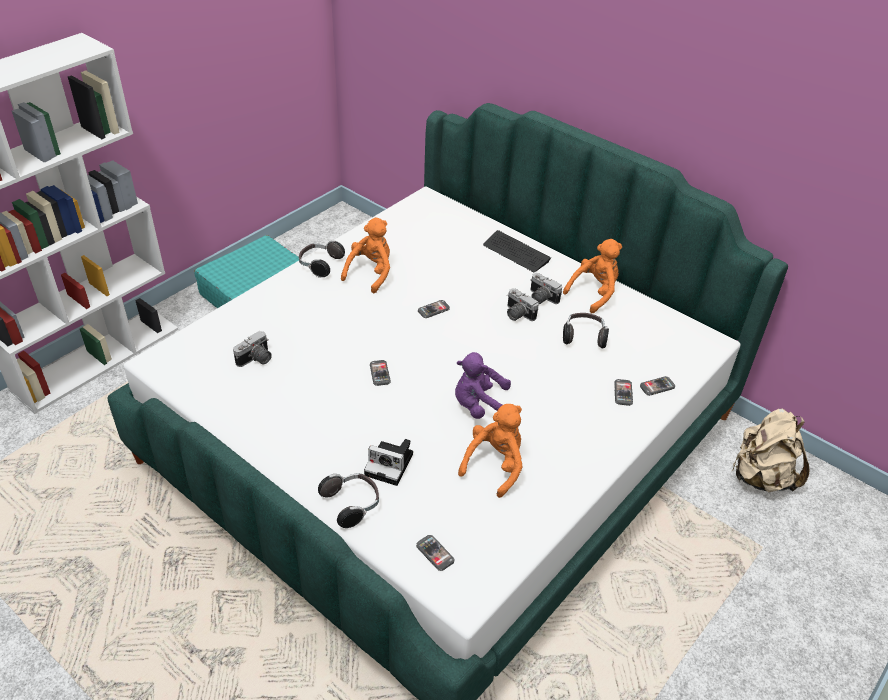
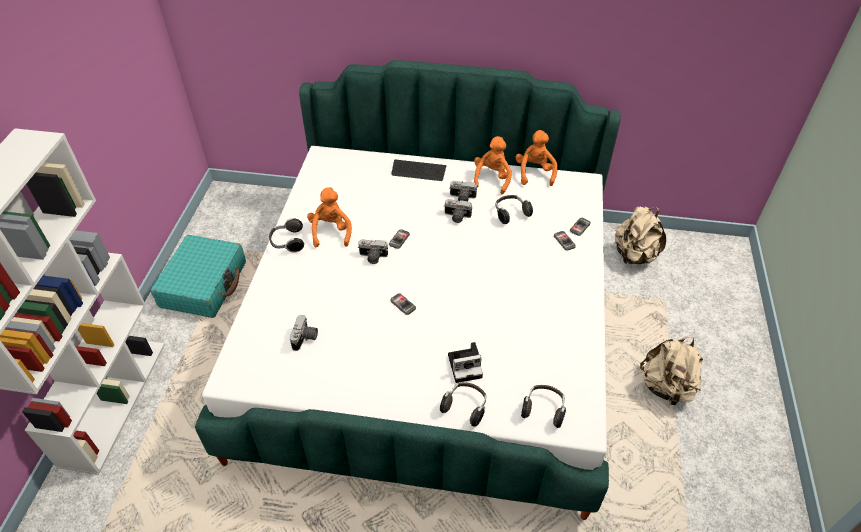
camera: 30 degrees left, 5 degrees up
(390, 315) = (372, 257): none -> camera
(435, 553) = (543, 409): phone -> headphones
(481, 407) = (488, 294): purple plush toy -> none
(495, 465) = (530, 330): orange plush toy -> orange plush toy (534, 172)
(678, 648) = (666, 387): none -> beige backpack

